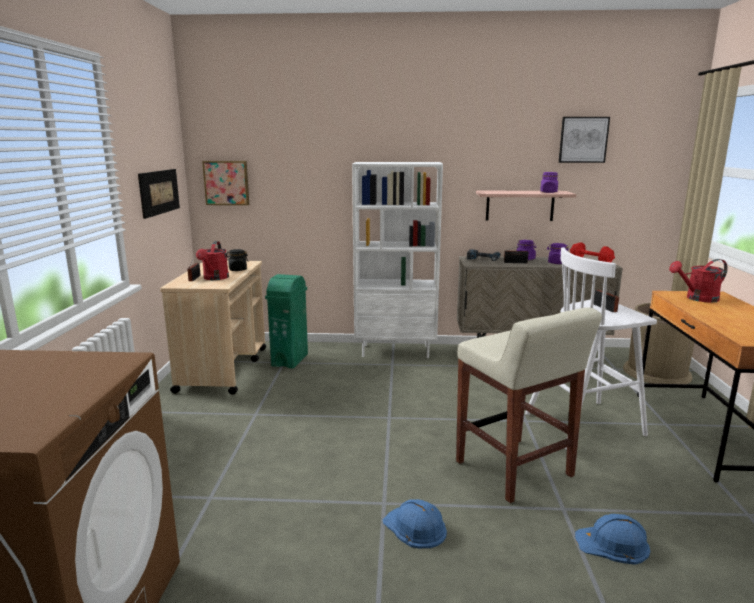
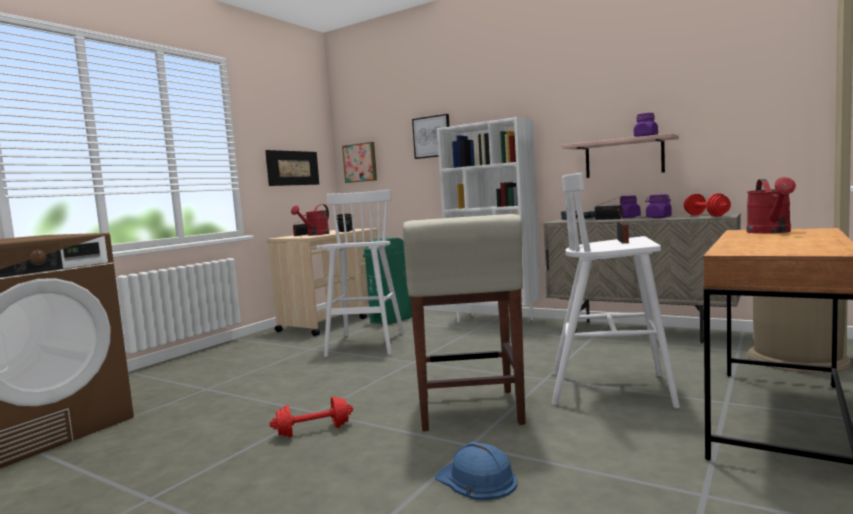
camera: 30 degrees right, 10 degrees down
(310, 400) = (366, 345): none -> white stool
(415, 527) = (313, 431): blue hard hat -> red dumbbell
(583, 140) = (692, 73): picture -> picture (432, 137)
(697, 299) = (771, 232): red watering can -> red watering can turned 90 degrees counterclockwise

